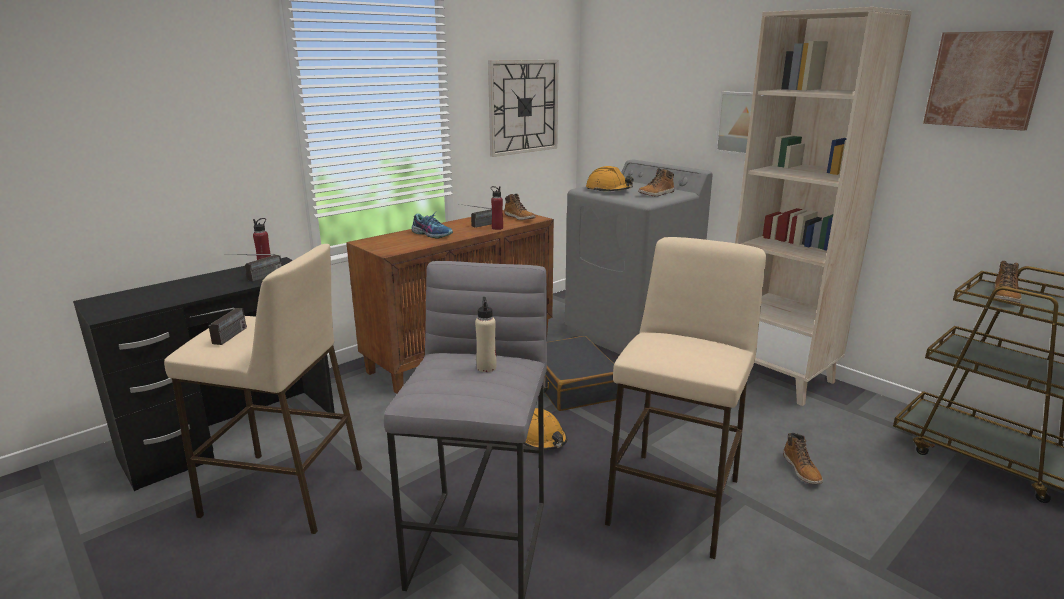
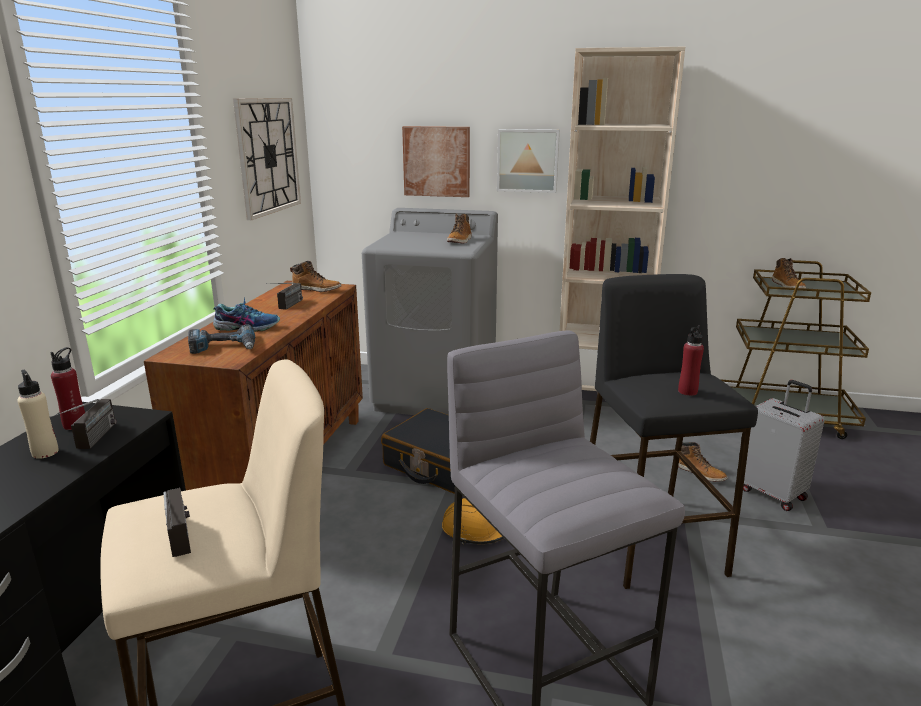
camera: 35 degrees left, 0 degrees up
(398, 243) = (223, 347): none -> power drill
(486, 367) = (574, 459): beige bottle -> beige bottle (45, 452)
(497, 228) = (313, 305): red bottle -> red bottle (687, 391)
(608, 190) = (407, 243): orange hard hat -> none
(675, 500) = (649, 539): beige stool -> black stool
(862, 516) = (772, 493): none -> grey suitcase
(985, 80) = (740, 111): picture -> picture (437, 161)

